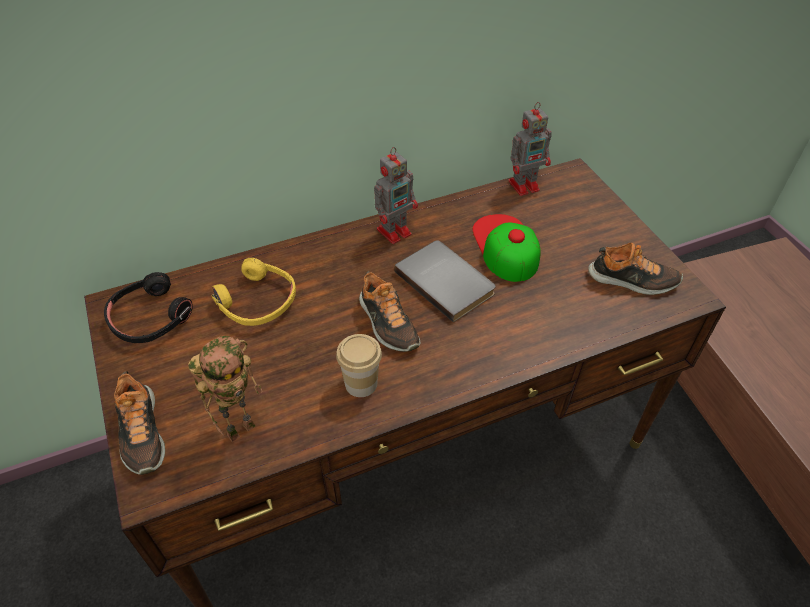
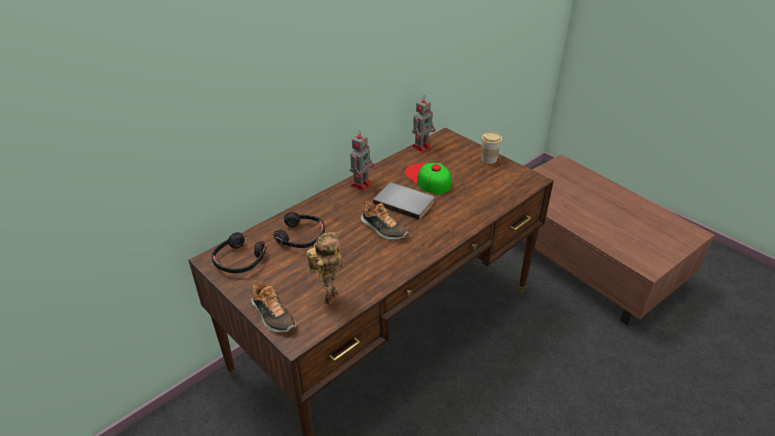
camera: 20 degrees left, 10 degrees down
(257, 301) = (301, 236): yellow headphones -> black headphones
(361, 383) = (385, 260): cup -> cup (489, 159)
(632, 280) = (502, 179): shoe -> none

